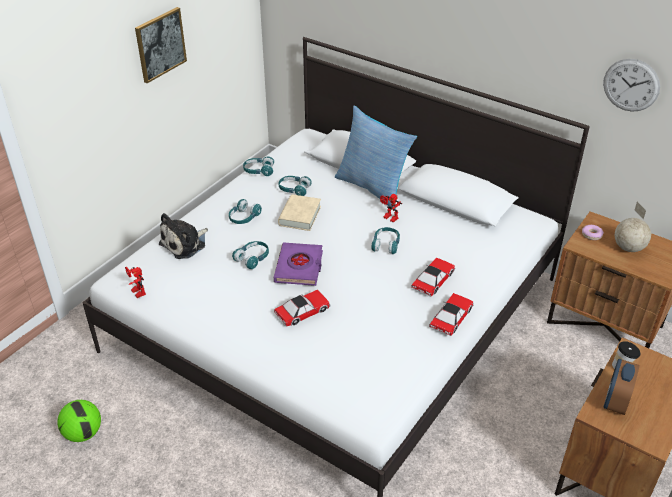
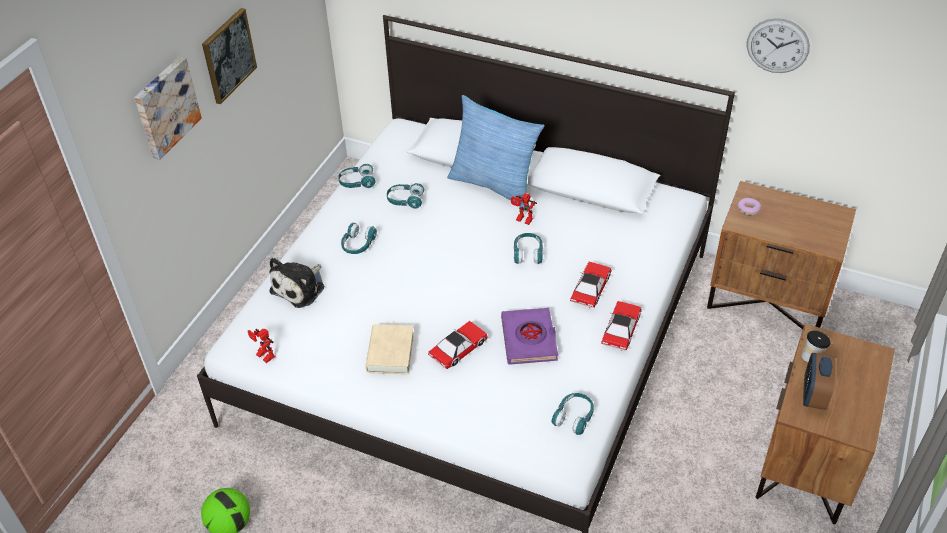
camera: 10 degrees left, 5 degrees up
(93, 72) = (165, 107): none -> picture
(253, 258) = (384, 294): turquoise headphones -> turquoise headphones (574, 417)
(299, 267) = (439, 296): purple book -> purple book (529, 339)
(300, 216) = (421, 233): beige book -> beige book (390, 353)
(628, 247) = (790, 218): globe -> none

